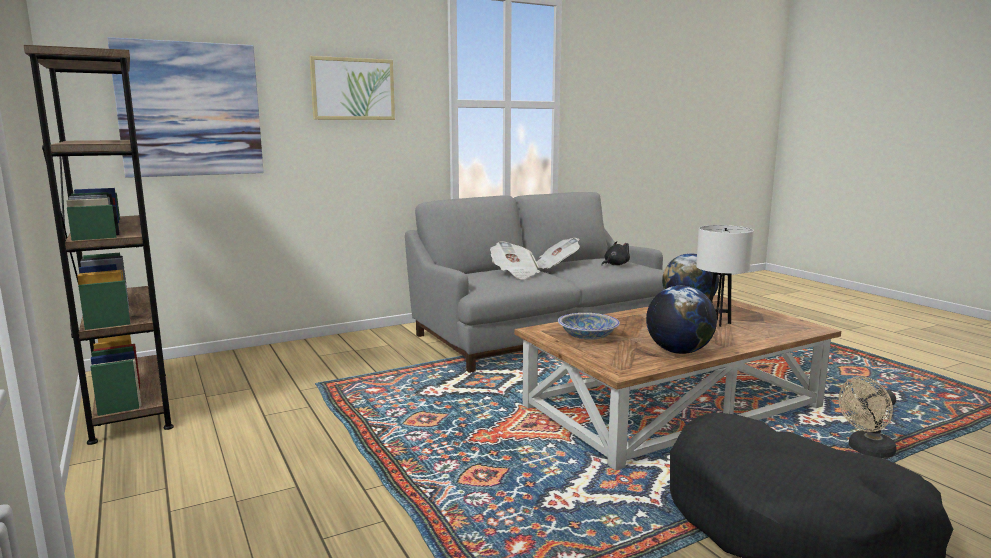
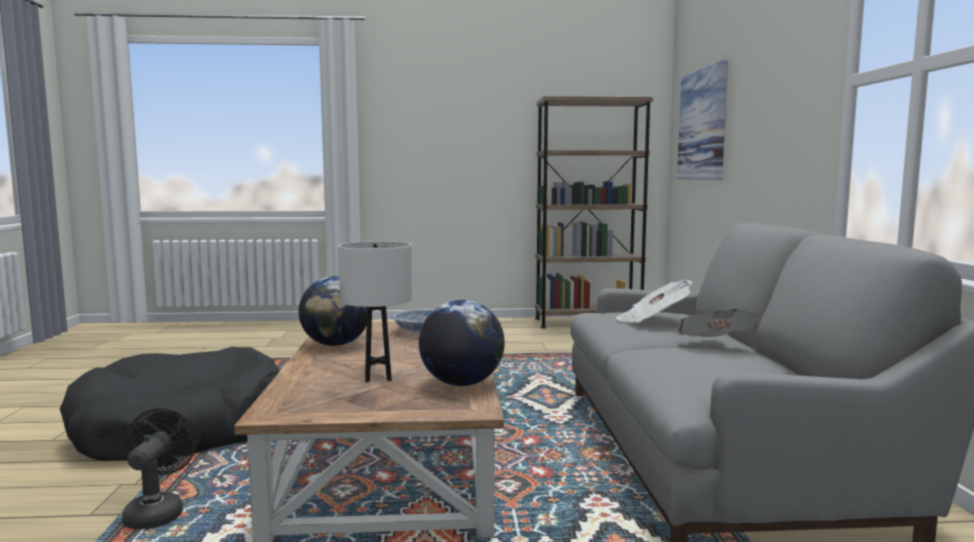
camera: 115 degrees right, 5 degrees down
(353, 89) = (772, 85): picture -> none
(615, 264) = (697, 368): black plush toy -> none
(866, 451) = (157, 512): beige fan -> black fan

